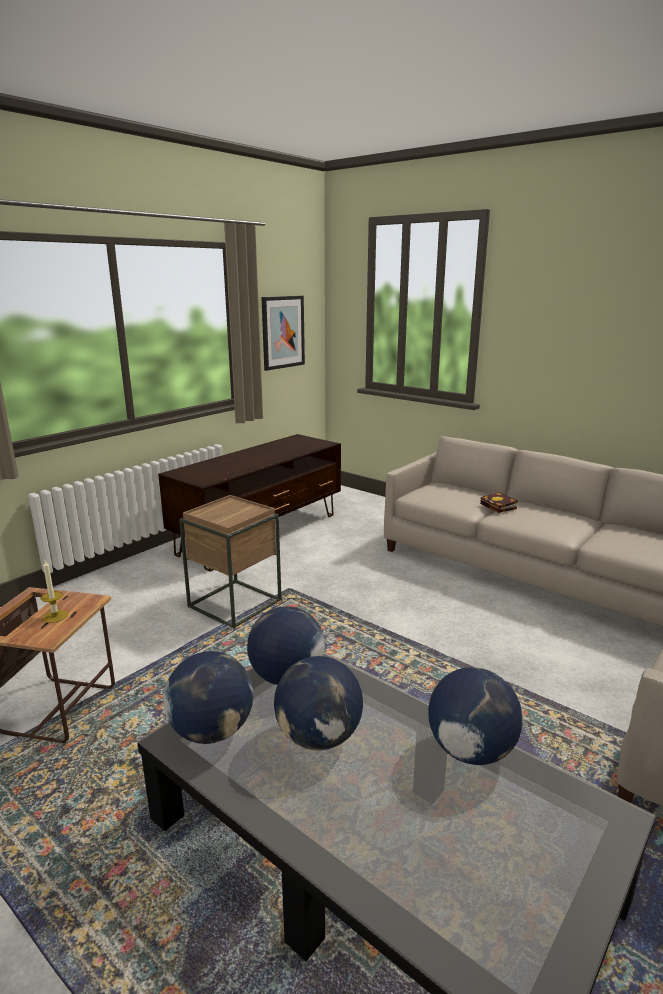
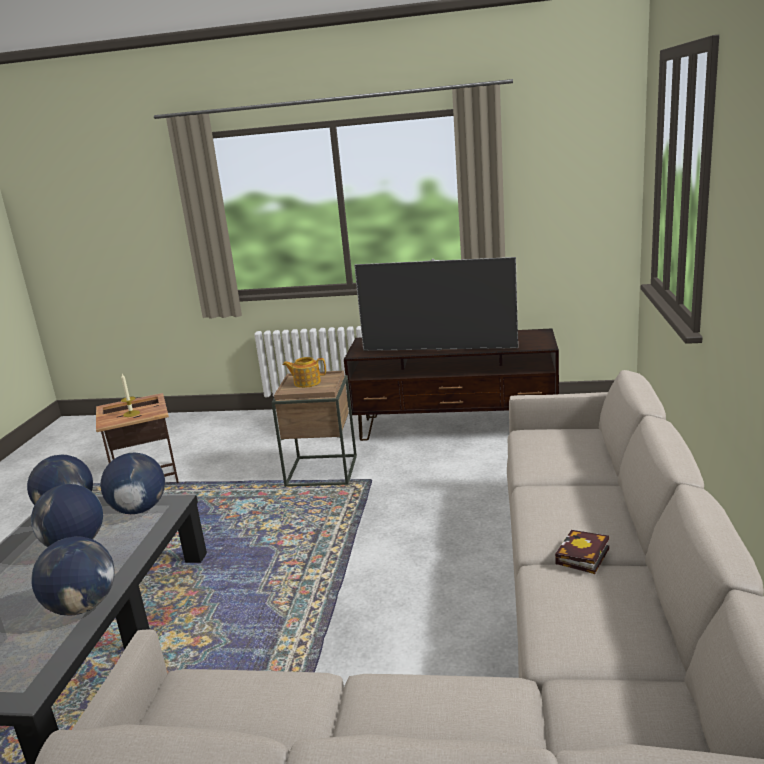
camera: 60 degrees right, 0 degrees up
(222, 512) = (306, 382): none -> teapot
(262, 462) = (439, 349): none -> television
(283, 332) = (557, 203): picture -> none
(499, 506) = (568, 481): book -> book (582, 558)

